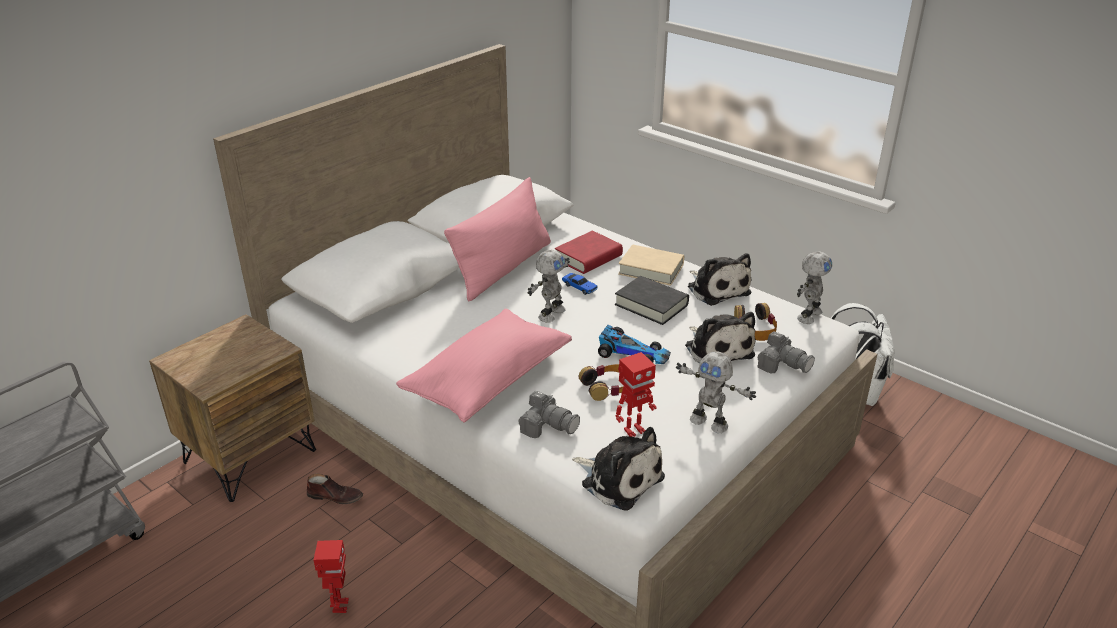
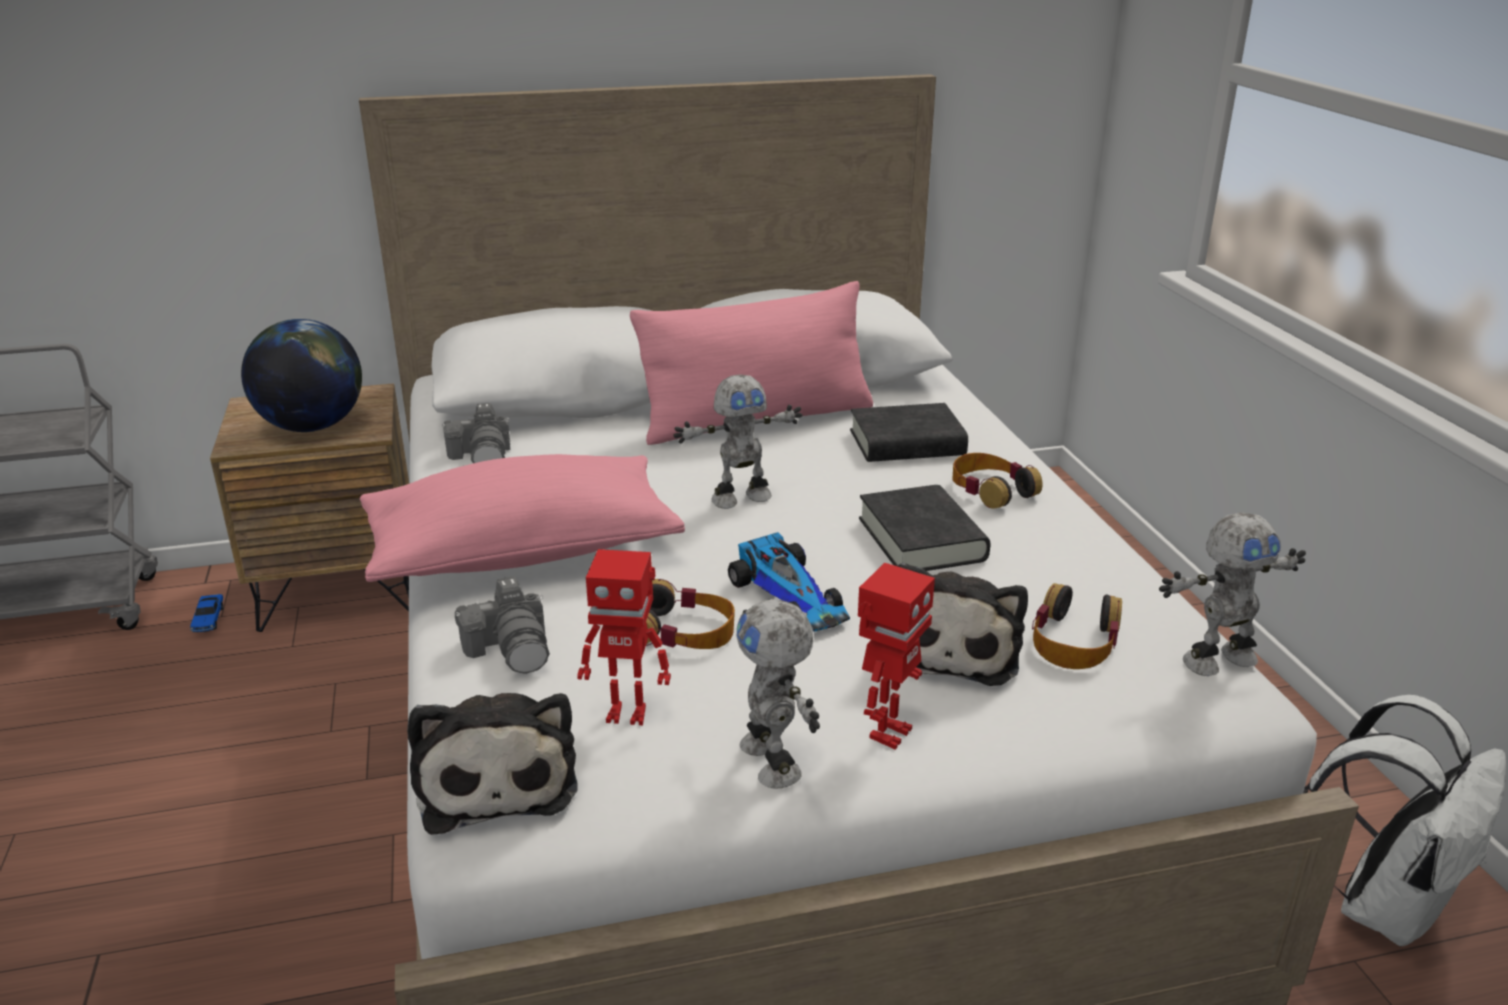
camera: 35 degrees right, 5 degrees down
(238, 358) = (312, 426): none -> globe
(335, 496) = (368, 678): brown shoe -> none
(339, 606) = (203, 821): toy robot -> toy robot (888, 733)
(580, 287) = (836, 478): toy car -> toy car (208, 619)
(588, 257) = (907, 443): red book -> black book
(651, 269) = (991, 489): beige book -> headphones
(717, 289) = (1077, 555): plush toy -> none
(783, 364) = (1052, 723): camera -> camera (483, 456)

